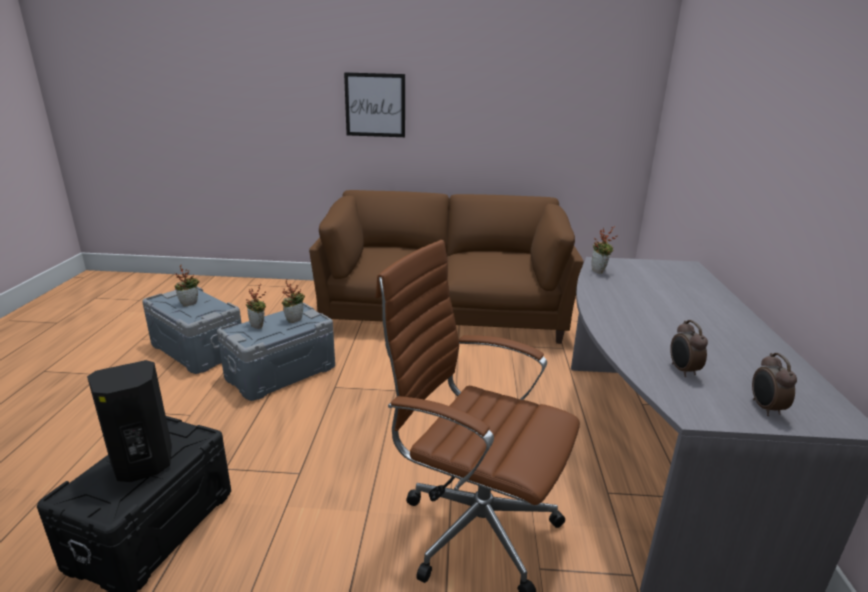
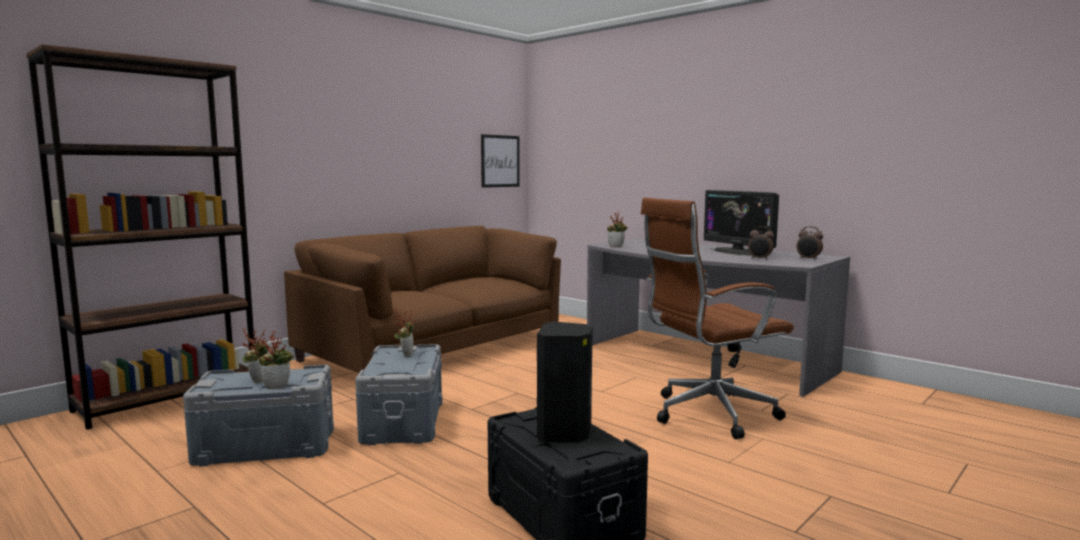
camera: 50 degrees left, 15 degrees down
(244, 287) = (169, 399): none -> brown bookcase
(259, 326) = (387, 366): potted plant -> potted plant (278, 386)
(375, 105) = (314, 147): picture -> picture (500, 161)
(714, 342) = (738, 252): none -> monitor

